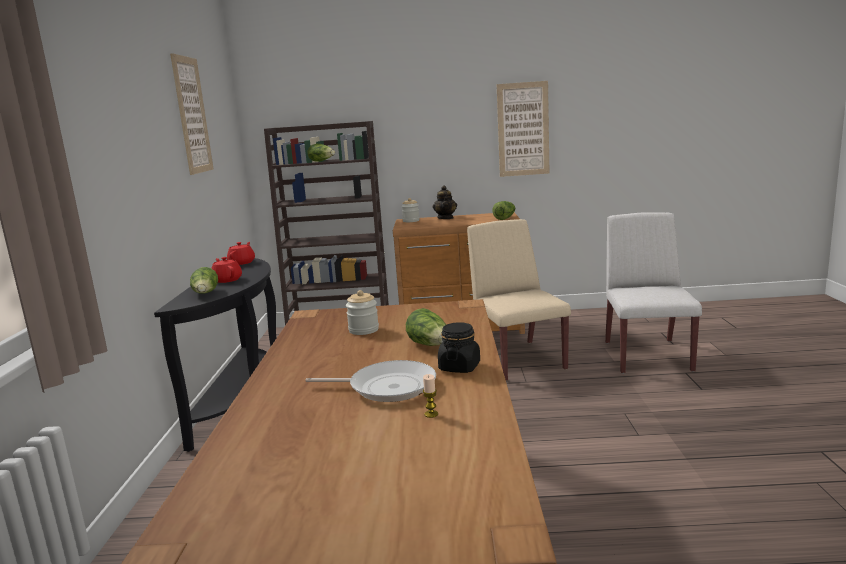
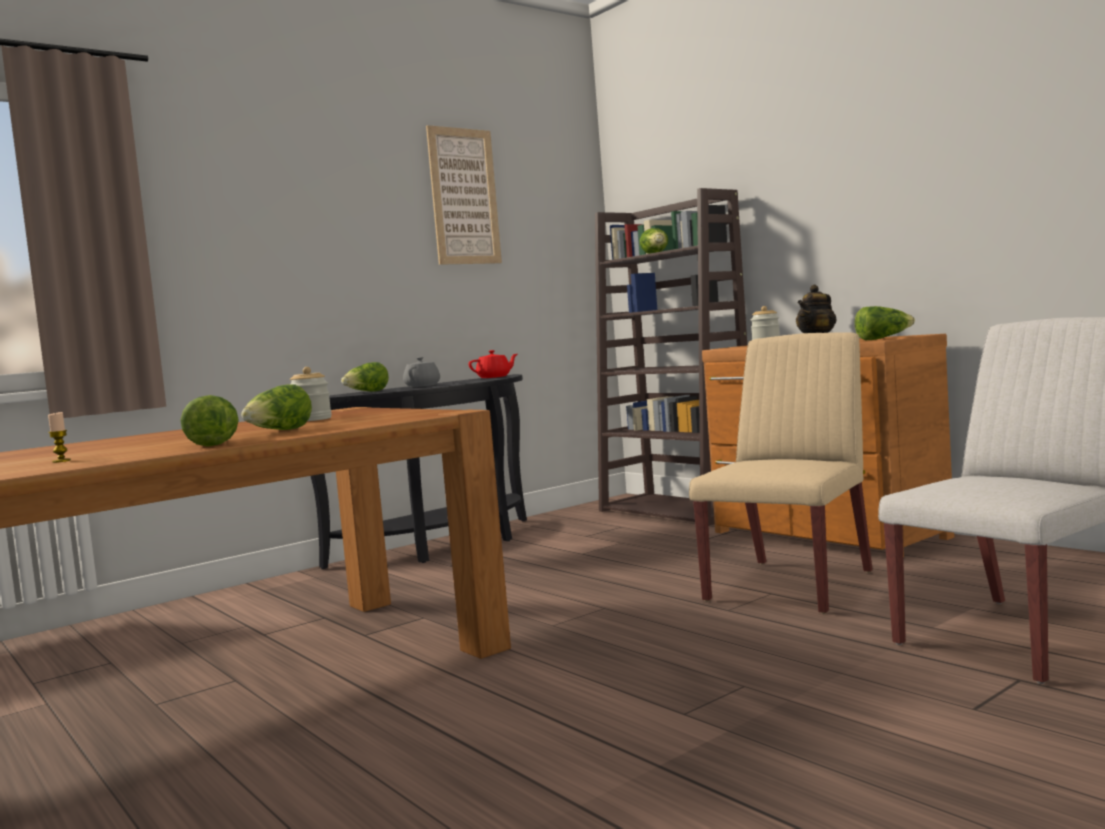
camera: 50 degrees right, 10 degrees down
(227, 280) = (423, 386): red teapot -> grey teapot
(387, 387) = (134, 447): frying pan -> none
(459, 367) = (212, 444): black jar -> lettuce
(523, 129) = (969, 176): picture -> none

